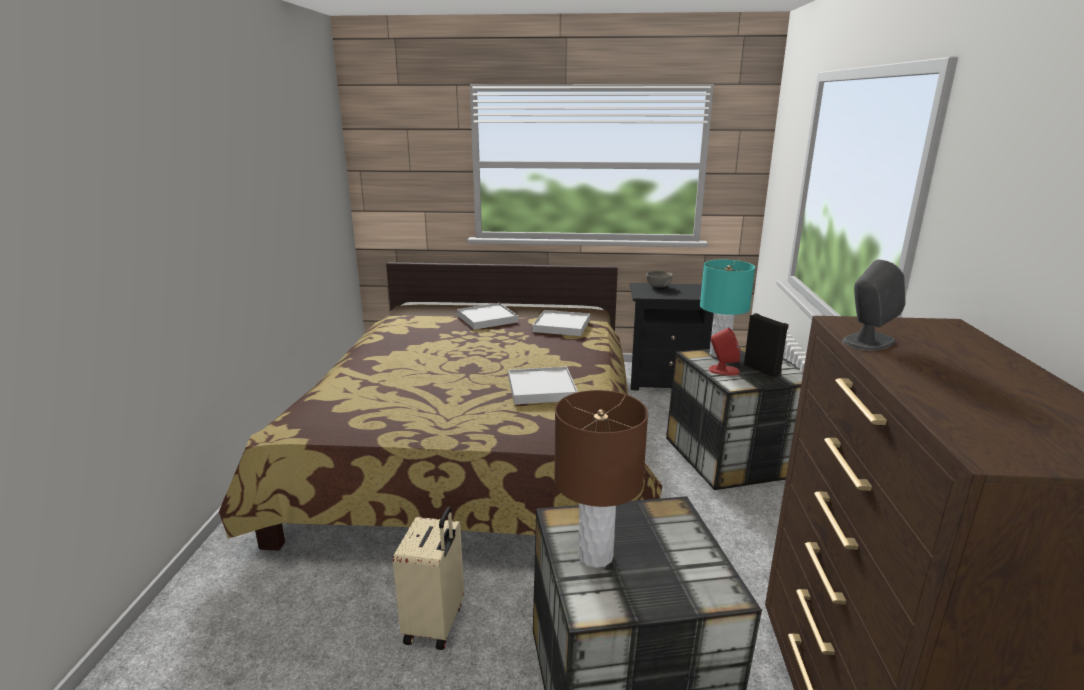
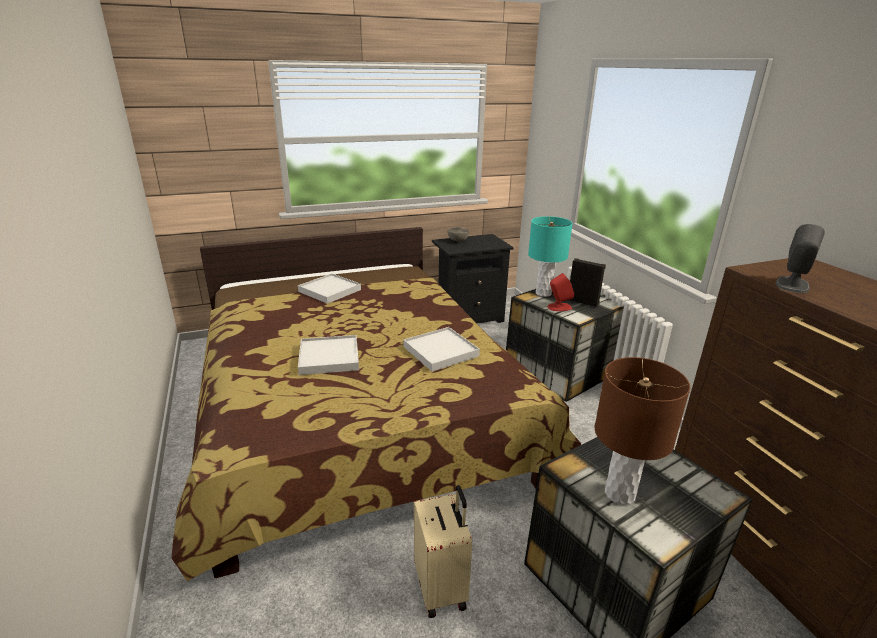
camera: 25 degrees left, 5 degrees up
(561, 326) = (402, 287): white tray -> white tray (329, 357)

